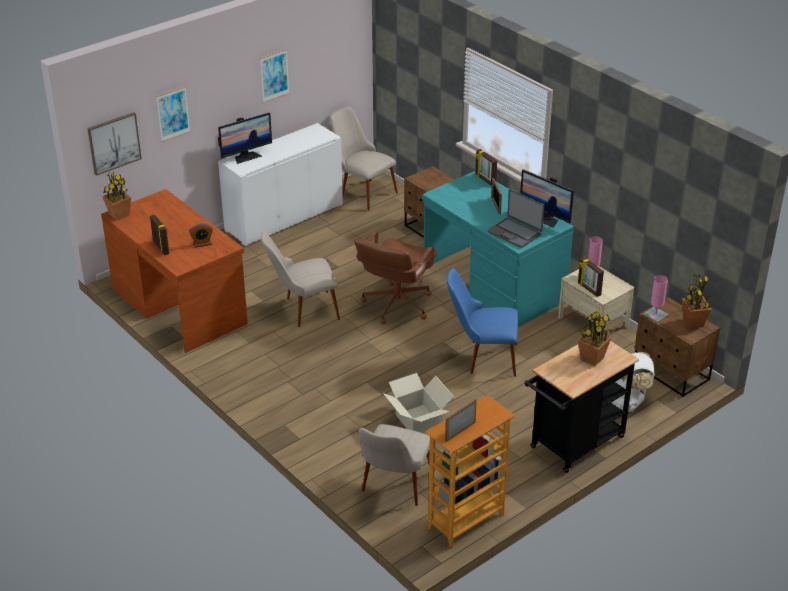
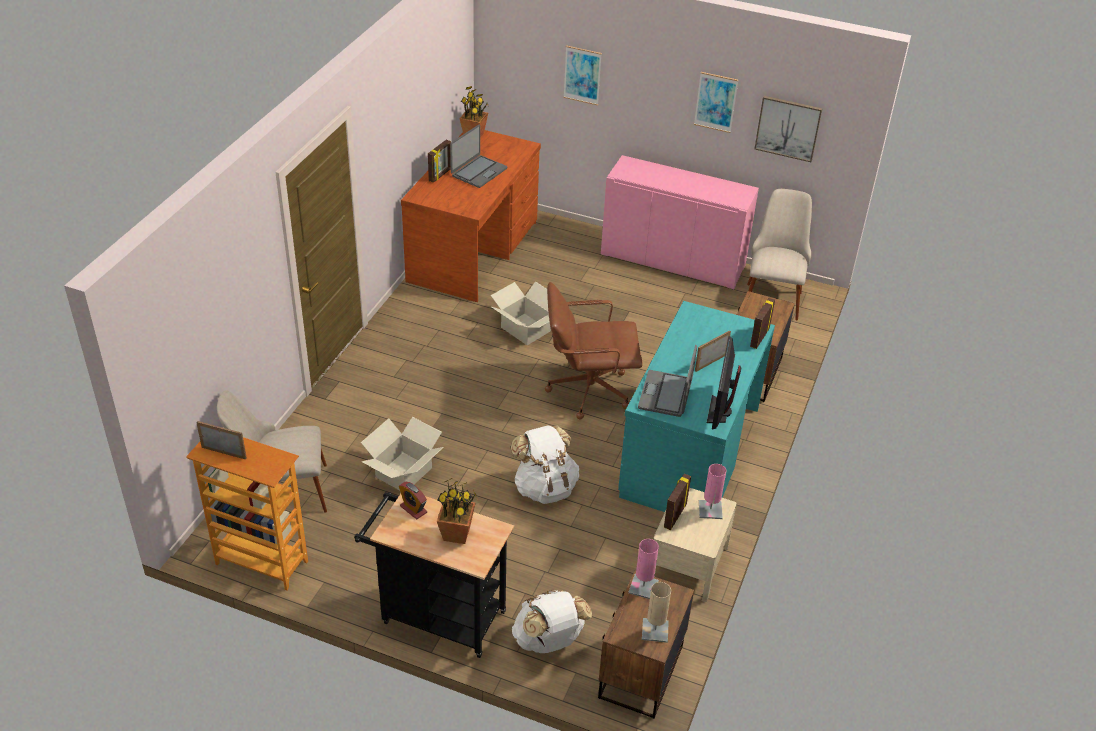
camera: 60 degrees right, 5 degrees up
(114, 143) = (512, 68): picture -> picture (788, 128)
(176, 228) = (478, 172): none -> laptop
(202, 243) = (465, 194): alarm clock -> alarm clock (413, 509)
(246, 157) = (645, 168): monitor -> none
(284, 218) = (672, 260): white cabinet -> pink cabinet
(302, 310) = (526, 329): beige chair -> cardboard box
(482, 358) = (545, 487): blue chair -> white backpack
(693, 322) = (655, 630): potted plant -> beige table lamp

